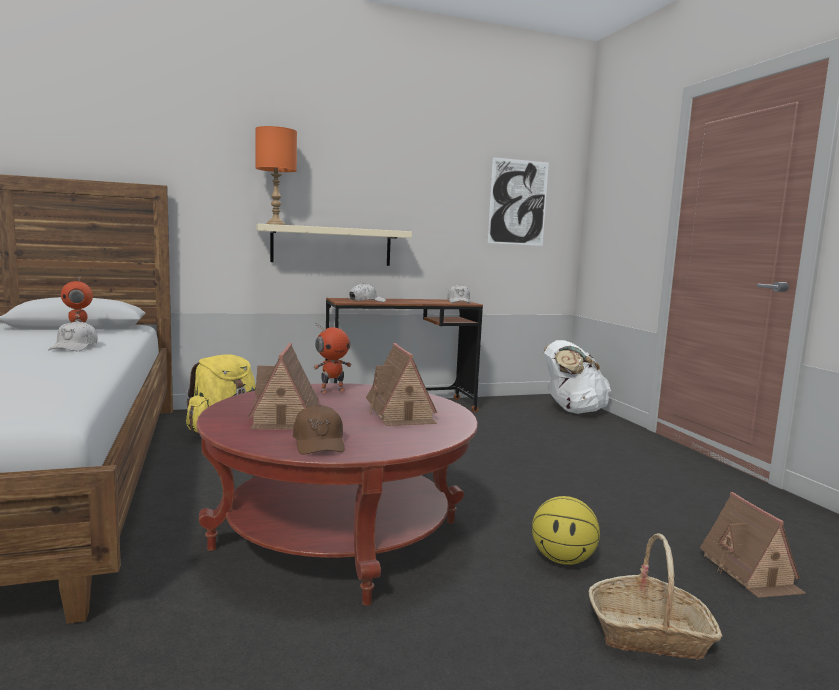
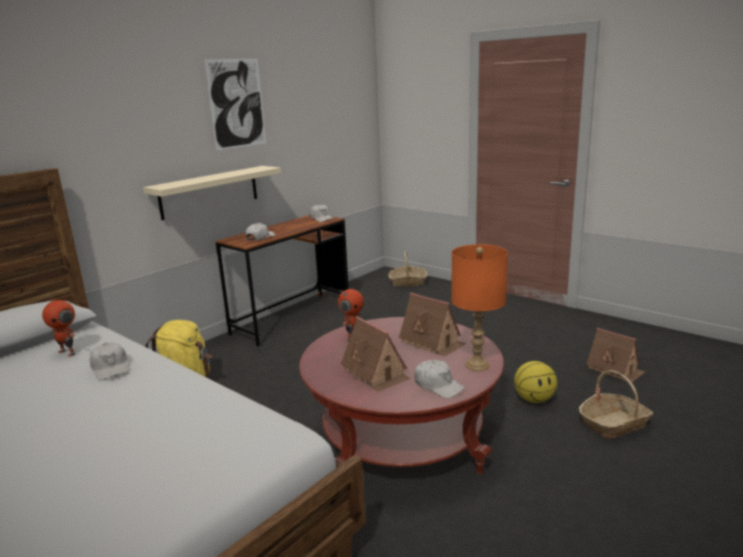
camera: 30 degrees left, 10 degrees up
(276, 224) = (169, 185): orange table lamp -> orange table lamp (477, 365)
(319, 443) = (438, 386): brown cap -> white cap
(518, 202) = (338, 122): picture -> picture (236, 103)
(572, 410) = (407, 282): white backpack -> basket

